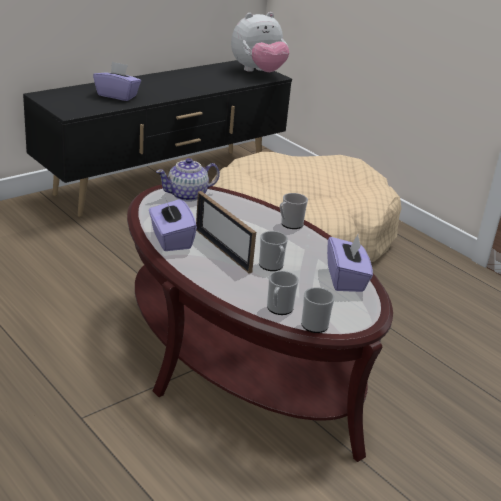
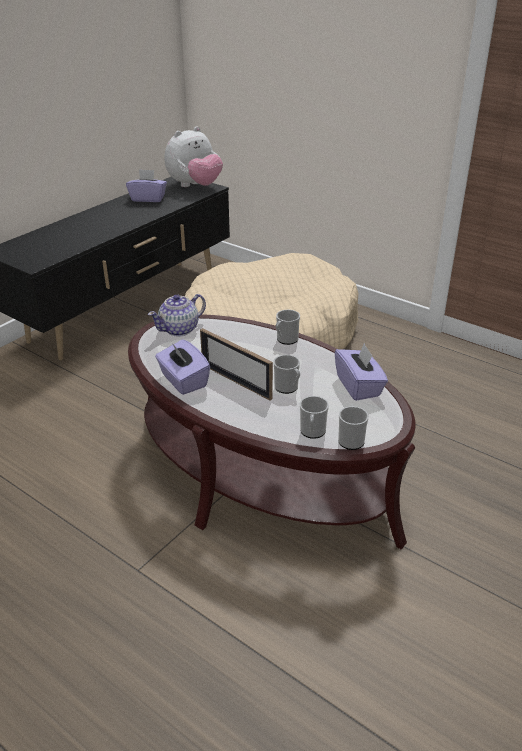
camera: 10 degrees left, 5 degrees up
(117, 95) = (73, 236): purple tissue box -> purple tissue box (148, 198)

